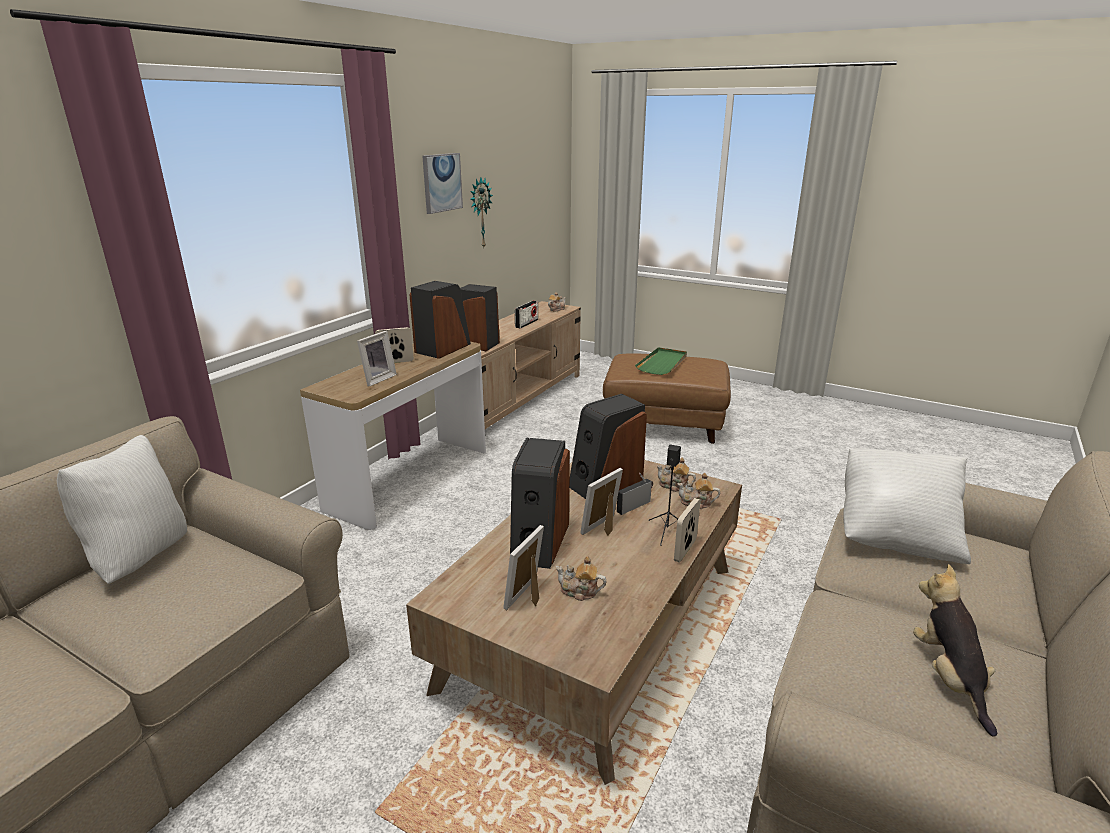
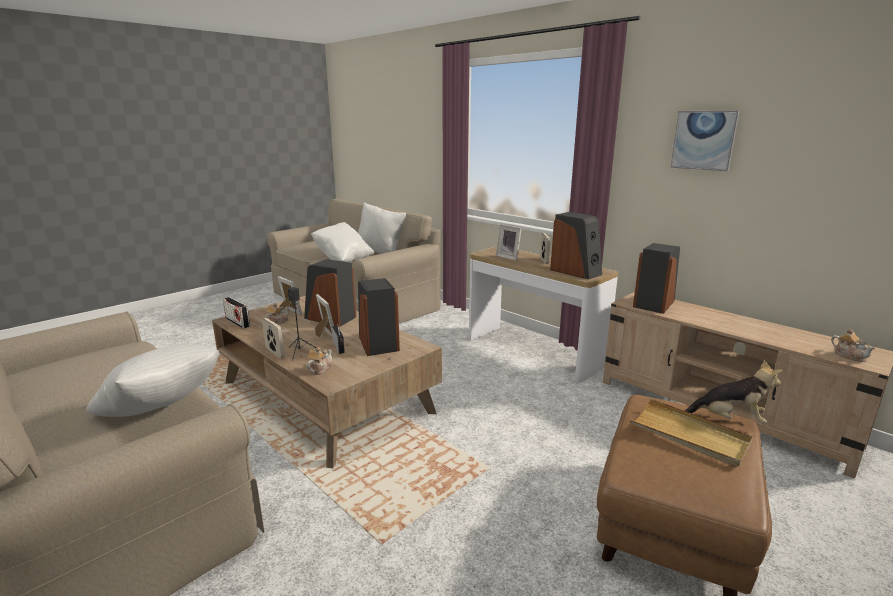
camera: 105 degrees right, 5 degrees down
(200, 598) = (343, 259): none -> white pillow
(479, 213) = (768, 184): wall clock -> none
(526, 323) = (751, 331): radio -> radio (237, 322)
(662, 363) = (689, 435): green tray -> beige tray
(674, 486) = (351, 366): teapot -> none
(949, 677) = (71, 374): plush toy -> plush toy (729, 419)

